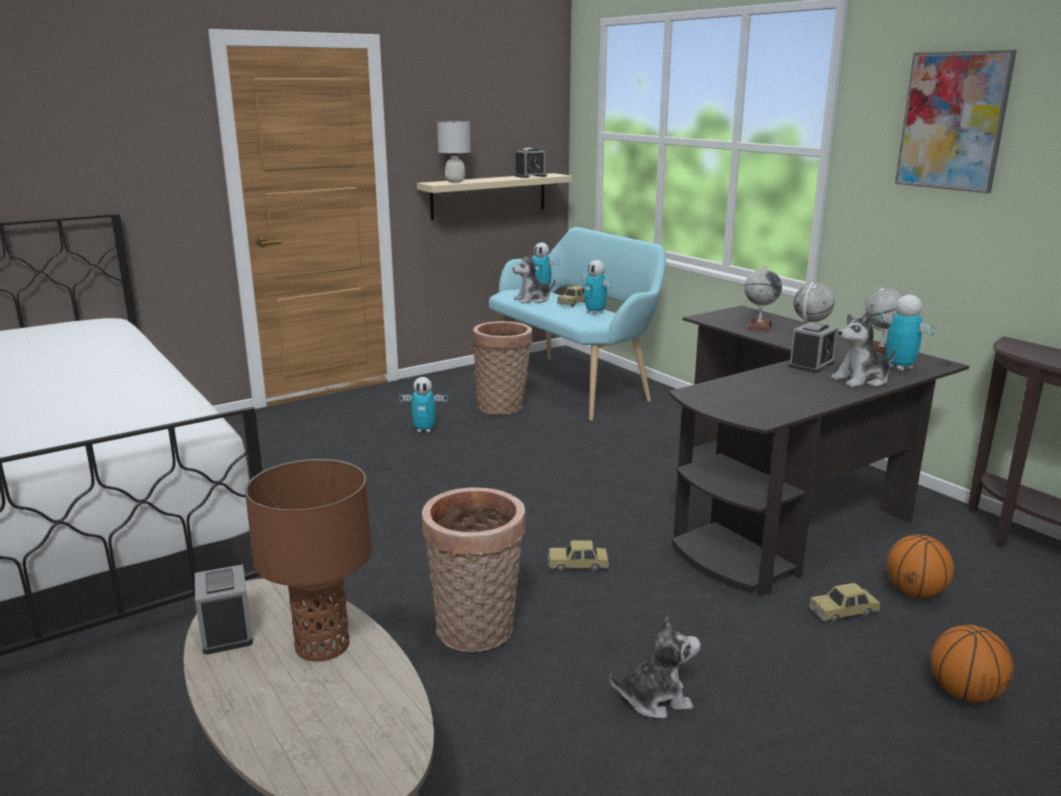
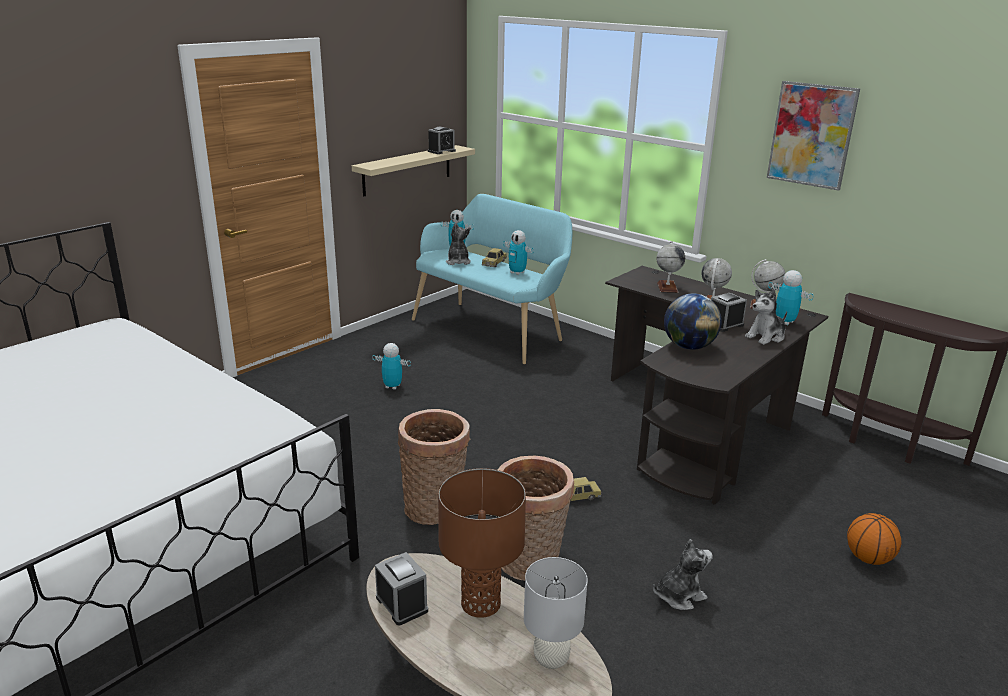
camera: 15 degrees left, 5 degrees up
(424, 430) = (392, 386): toy robot -> toy robot turned 150 degrees counterclockwise
(454, 182) = (384, 163): grey table lamp -> grey table lamp (550, 660)
(503, 407) = (446, 357): basket -> basket (435, 508)
(533, 300) = (458, 262): plush toy -> plush toy turned 120 degrees clockwise
(744, 382) = (689, 346): none -> globe
(811, 365) = (725, 325): alarm clock -> alarm clock turned 150 degrees counterclockwise
(843, 612) = (773, 509): toy car -> none
(915, 593) = (812, 487): basketball -> none

